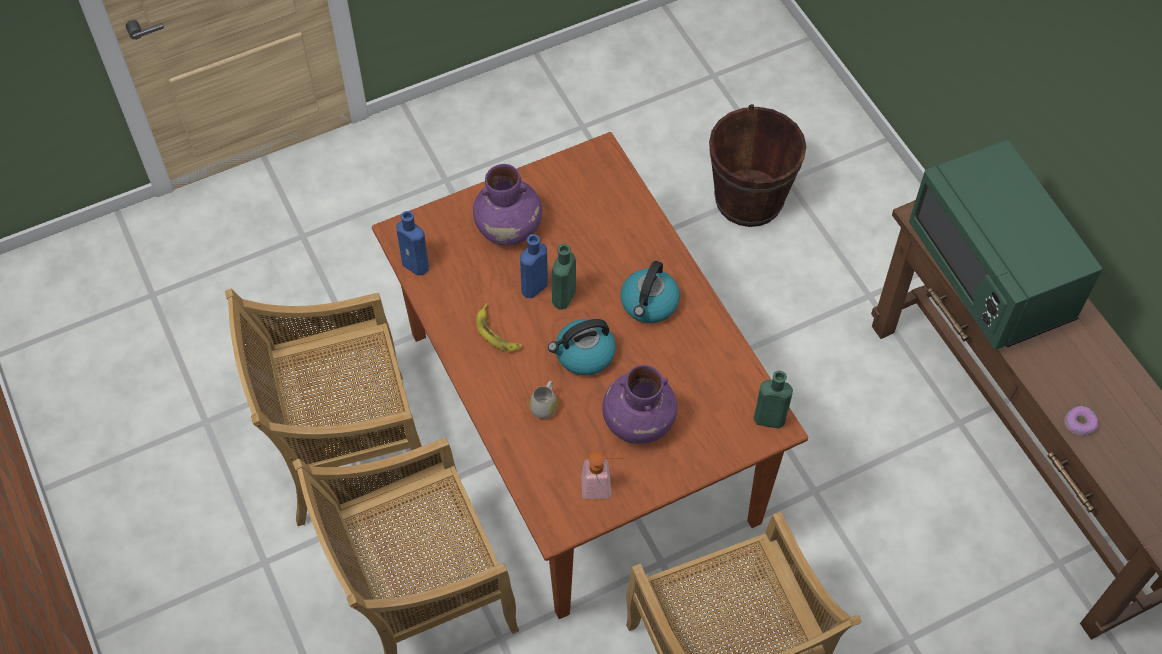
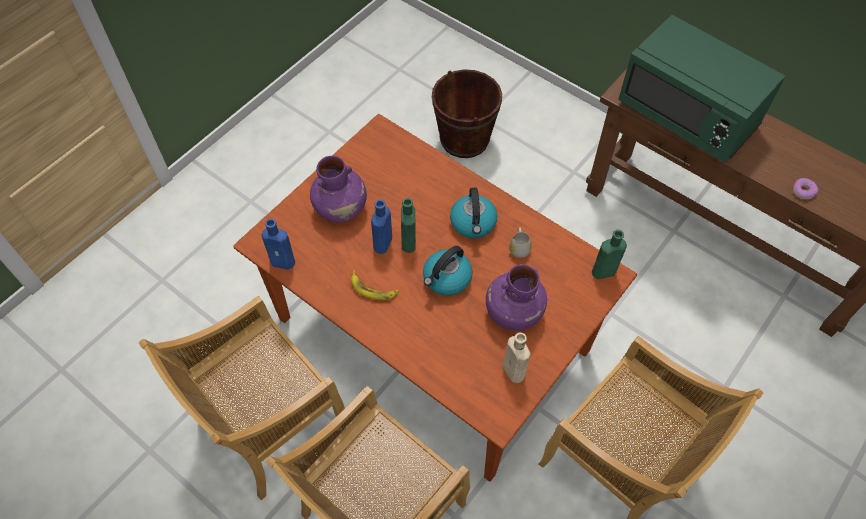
camera: 25 degrees left, 0 degrees up
(545, 405) = (438, 329): white mug -> white mug (519, 248)
(602, 486) = (514, 372): soap dispenser -> beige bottle

